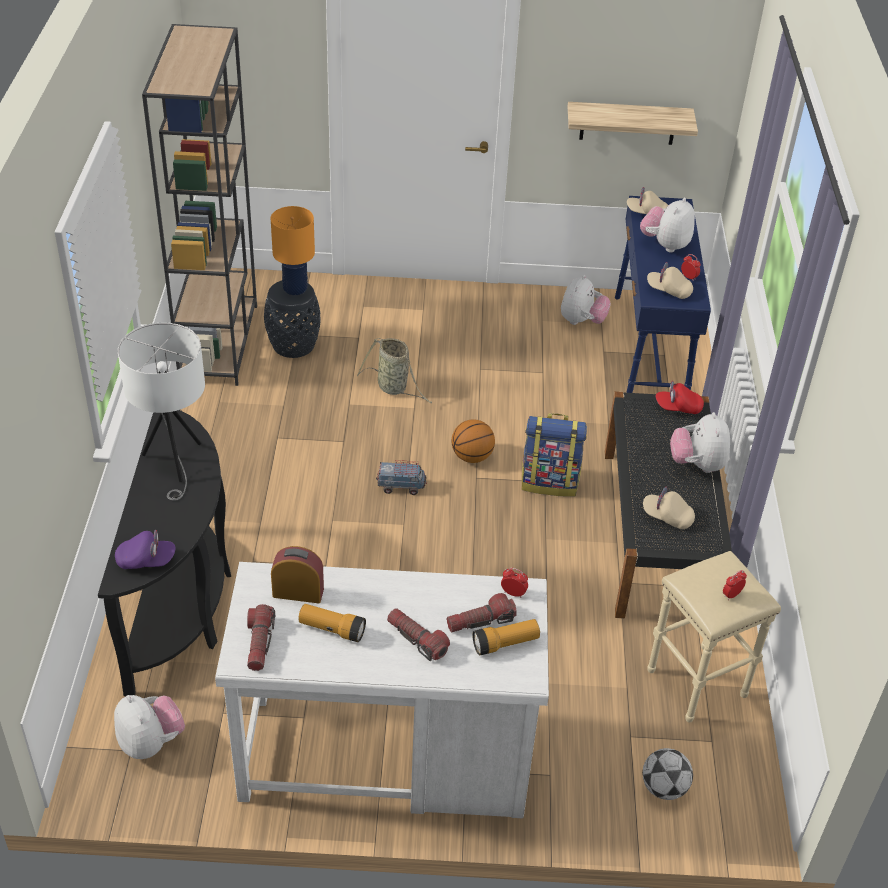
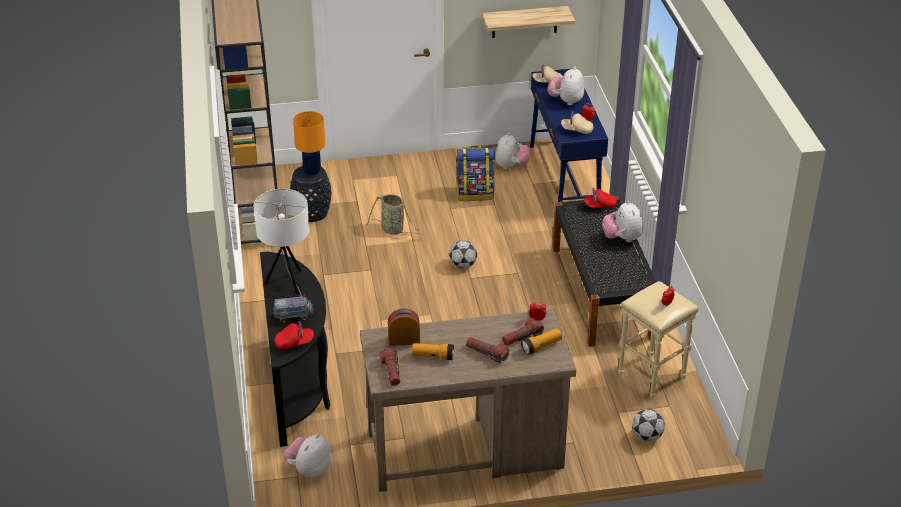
camera: 10 degrees left, 5 degrees down
(146, 560) = (294, 343): purple cap -> red cap
(151, 742) = (309, 469): plush toy -> plush toy turned 105 degrees counterclockwise
(384, 757) = (464, 451): white desk -> brown desk
(401, 486) = (420, 291): toy truck -> toy truck (293, 316)
(472, 457) = (463, 265): basketball -> football
(550, 482) = (521, 272): backpack -> backpack (475, 194)
(667, 517) = (611, 272): beige cap -> none

